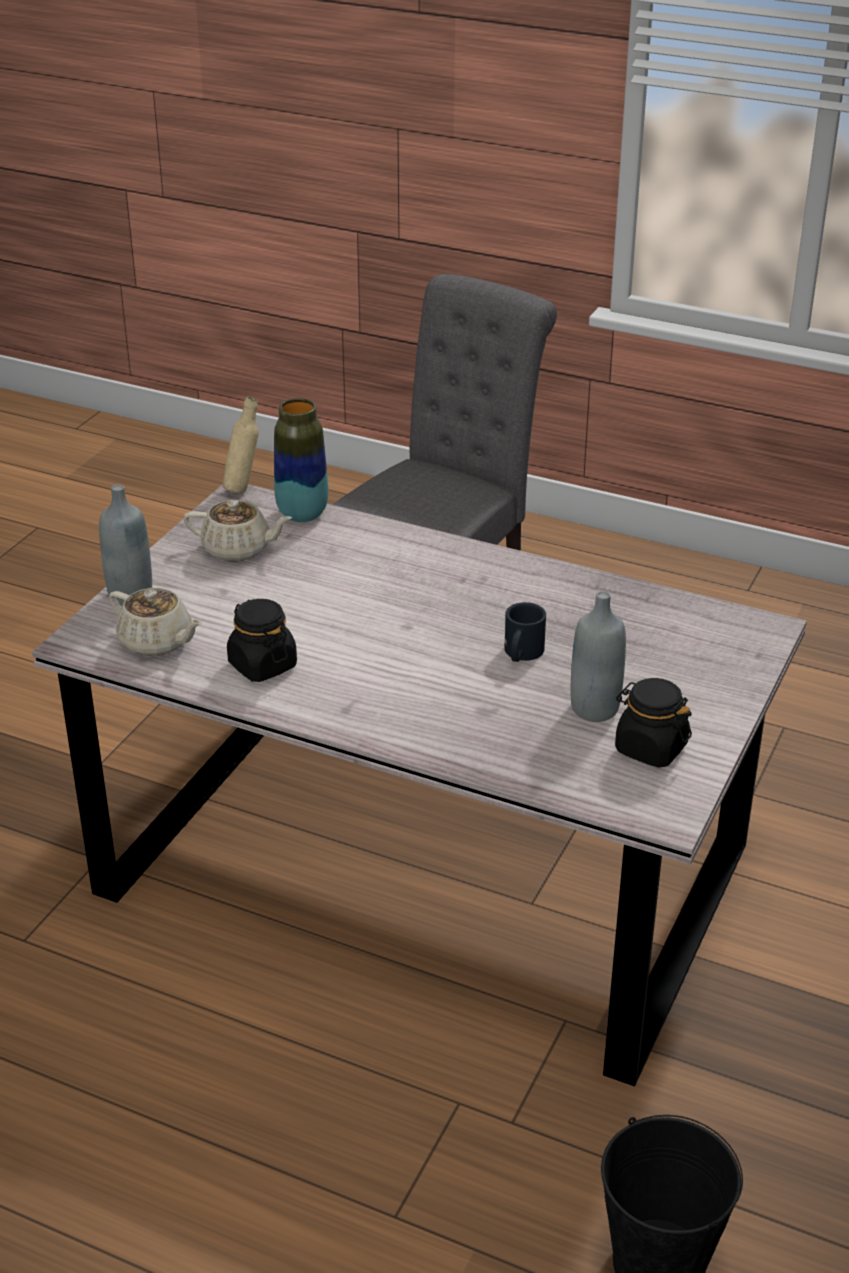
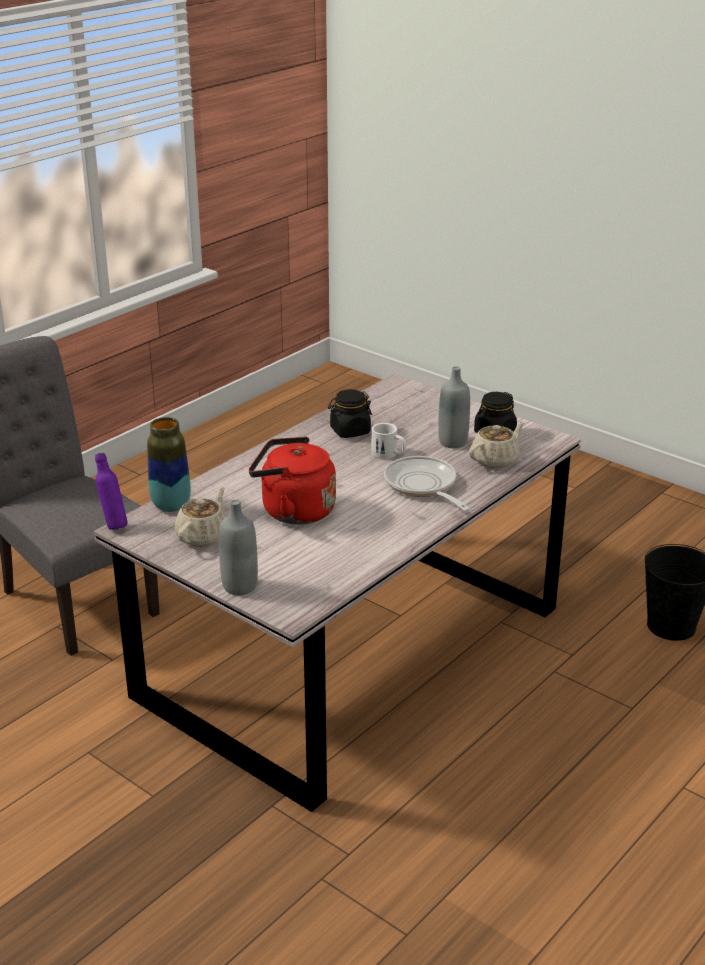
camera: 75 degrees left, 5 degrees down
(157, 642) = (309, 579): beige teapot -> beige teapot (495, 459)
(243, 487) = (113, 525): beige bottle -> purple bottle
(262, 665) = (359, 541): black jar -> black jar (350, 431)
(323, 601) = (293, 511): none -> red kettle
(437, 698) = (423, 486): none -> frying pan
(521, 654) = (389, 454): black mug -> white mug

